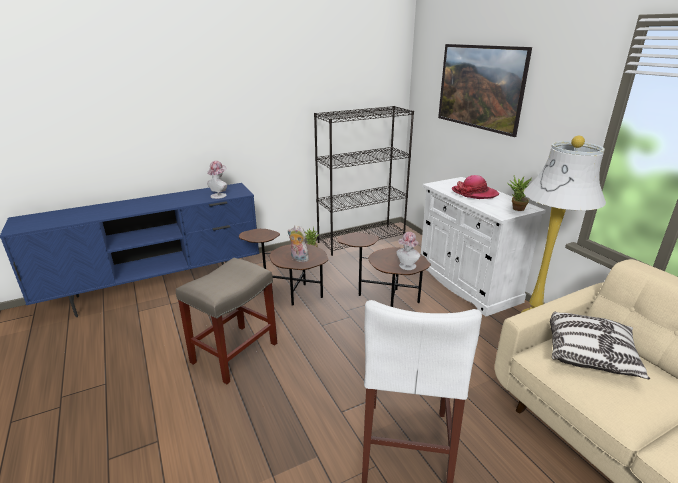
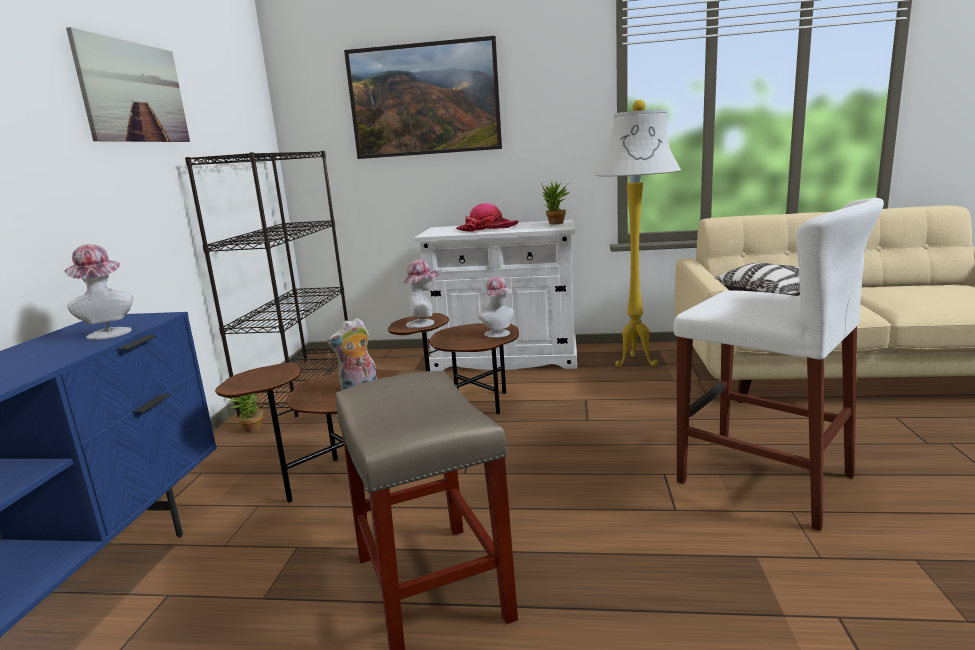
camera: 55 degrees left, 10 degrees down
(290, 81) = (134, 92): none -> picture
(357, 241) = (424, 323): none -> hat

